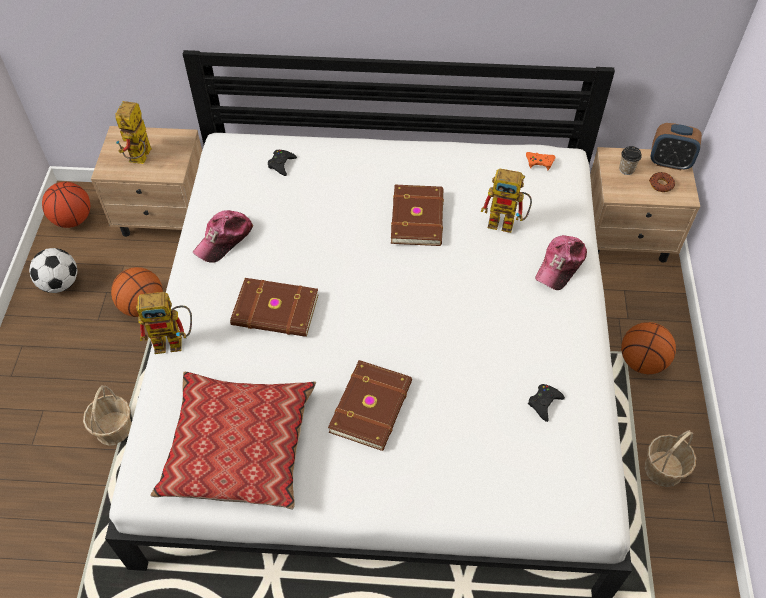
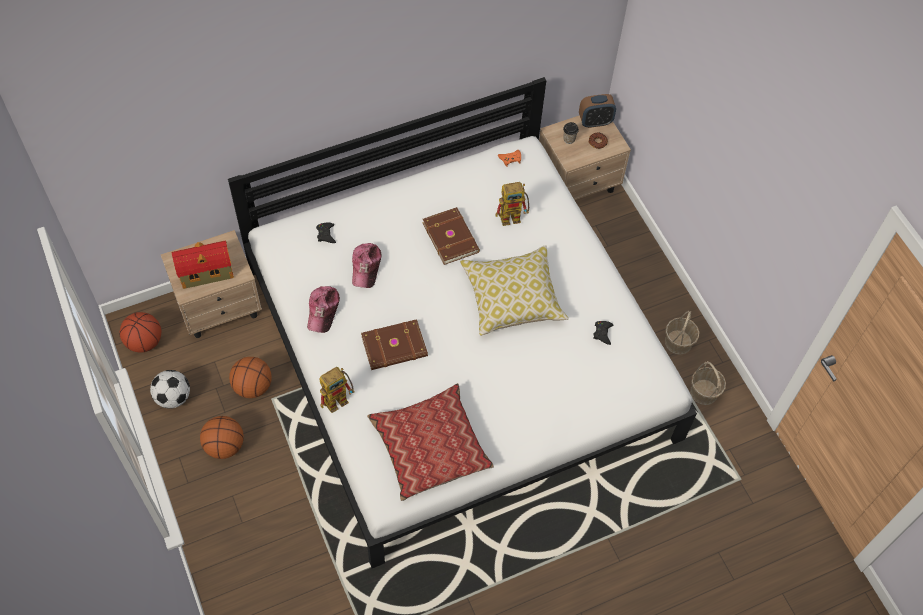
camera: 30 degrees left, 5 degrees up
(114, 428) = (295, 483): basket -> basket (704, 392)
(141, 160) = (207, 273): toy robot -> toy house
(372, 407) = (498, 383): brown book -> none
(451, 313) = (512, 298): none -> pillow
(560, 265) = (565, 233): cap -> cap (366, 267)
(642, 362) = (631, 274): basketball -> basketball (225, 446)

